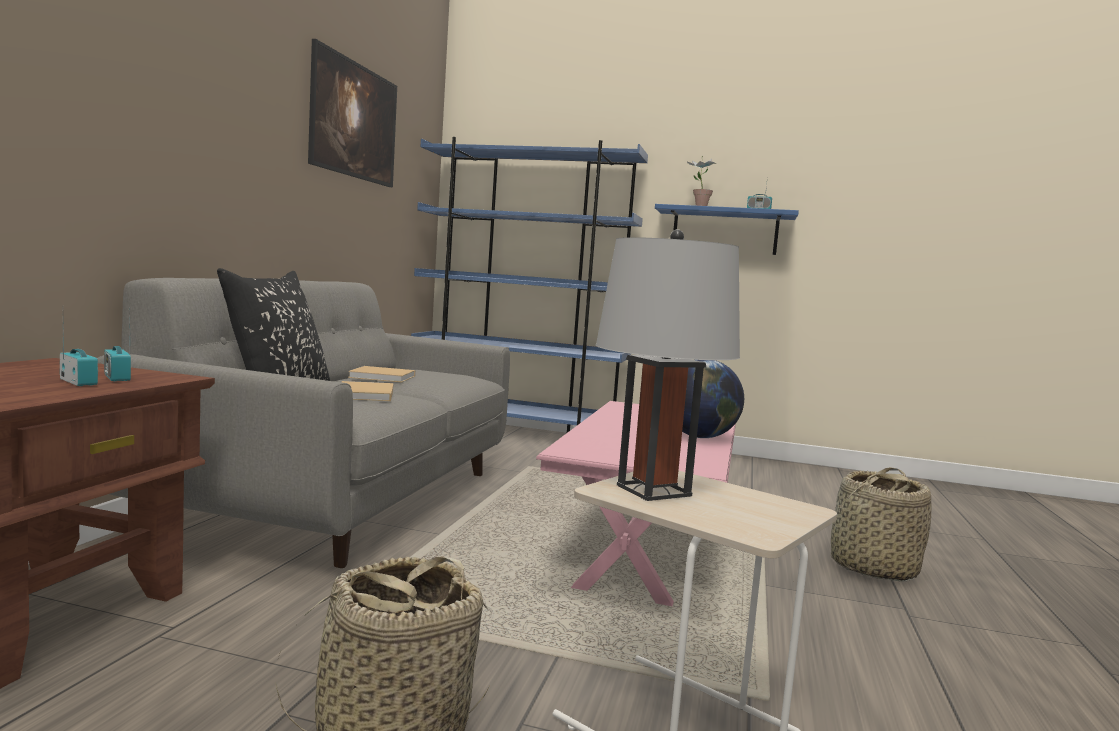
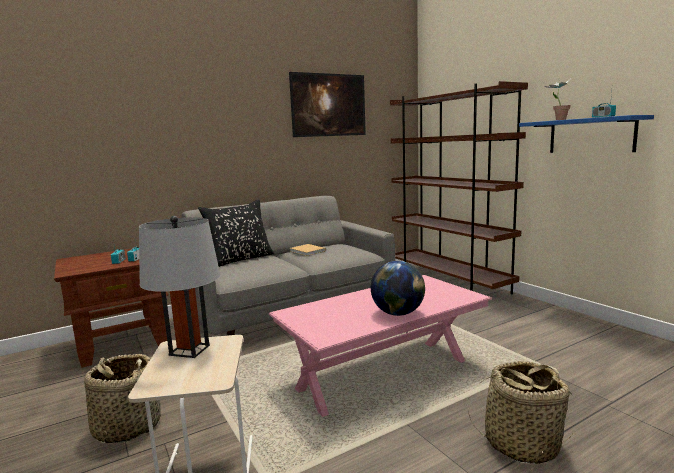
camera: 45 degrees right, 5 degrees up
(365, 395) = (265, 264): beige book -> none
(515, 433) = (449, 281): blue bookcase -> brown bookcase

